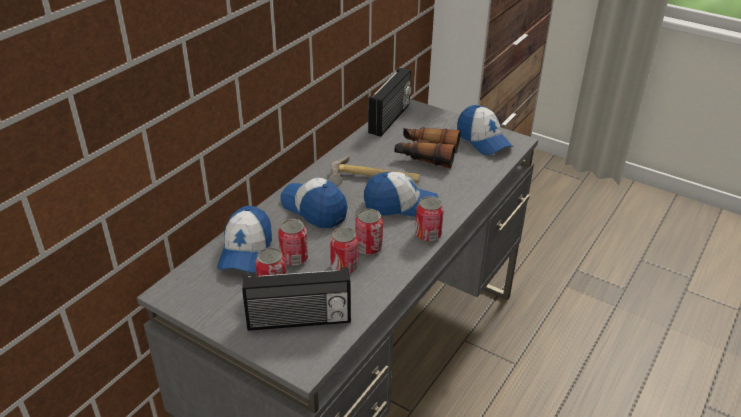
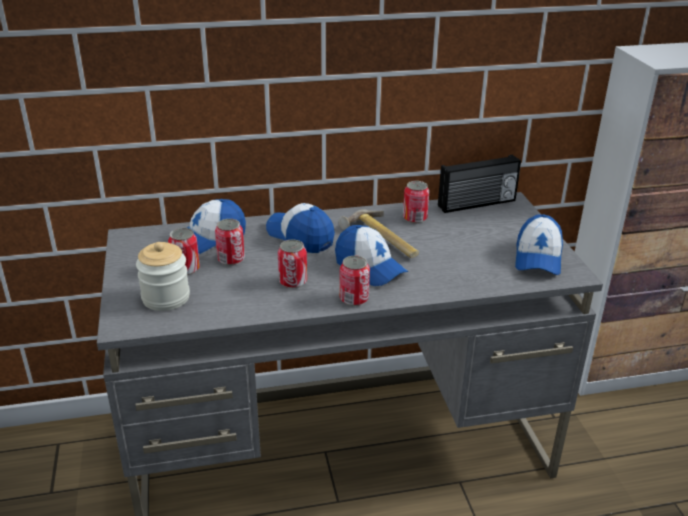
camera: 45 degrees right, 5 degrees down
(299, 321) = (166, 298): radio -> jar
(314, 209) = (300, 236): cap -> cap turned 45 degrees counterclockwise
(344, 266) = (253, 284): can -> can (414, 218)
(426, 154) = (461, 243): binoculars -> none

